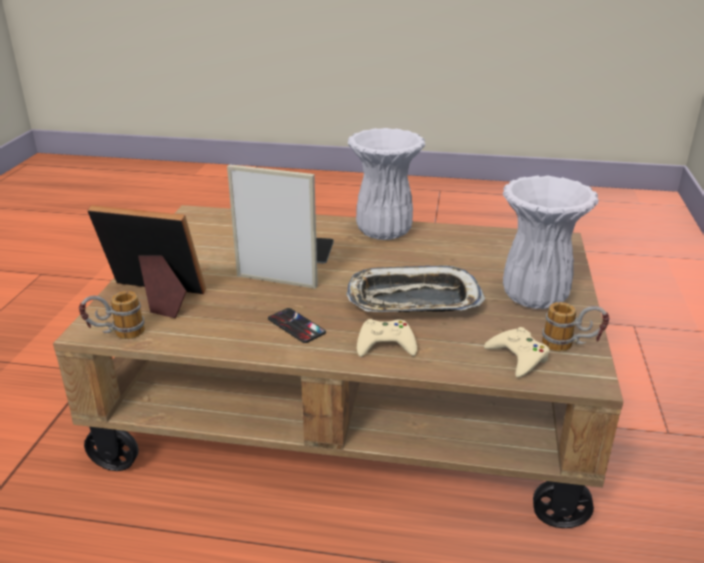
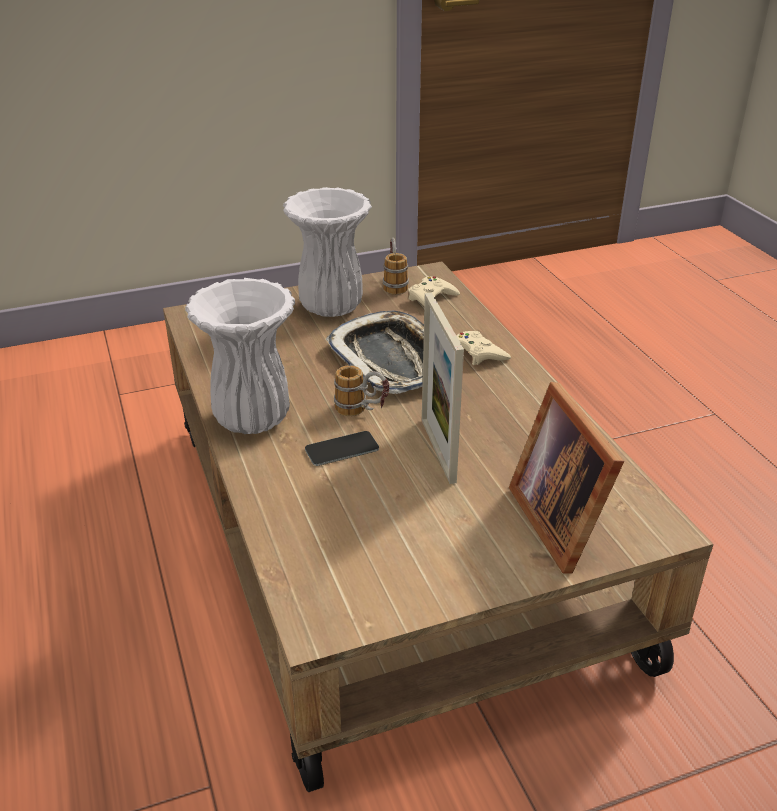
camera: 120 degrees left, 5 degrees up
(116, 335) = (648, 505): mug -> mug (362, 412)
(296, 326) = (504, 404): phone -> none

